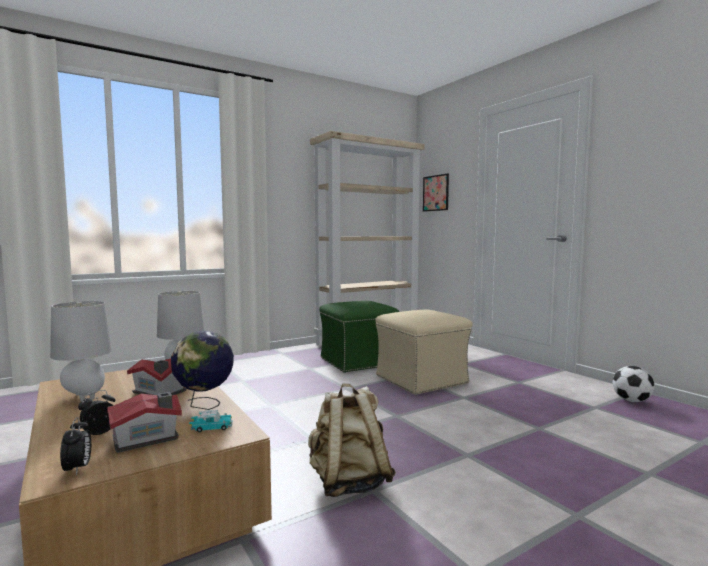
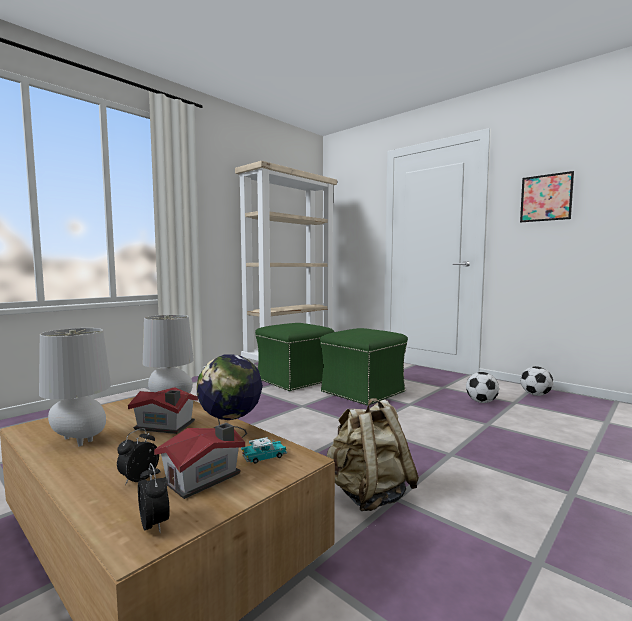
camera: 15 degrees left, 0 degrees up
(422, 379) = (363, 392): beige ottoman -> green ottoman
(436, 193) = (344, 224): picture -> picture (546, 198)
(552, 403) = (481, 402): none -> football

